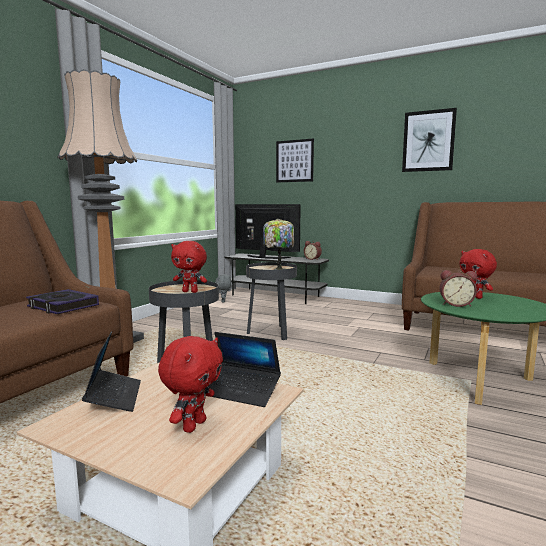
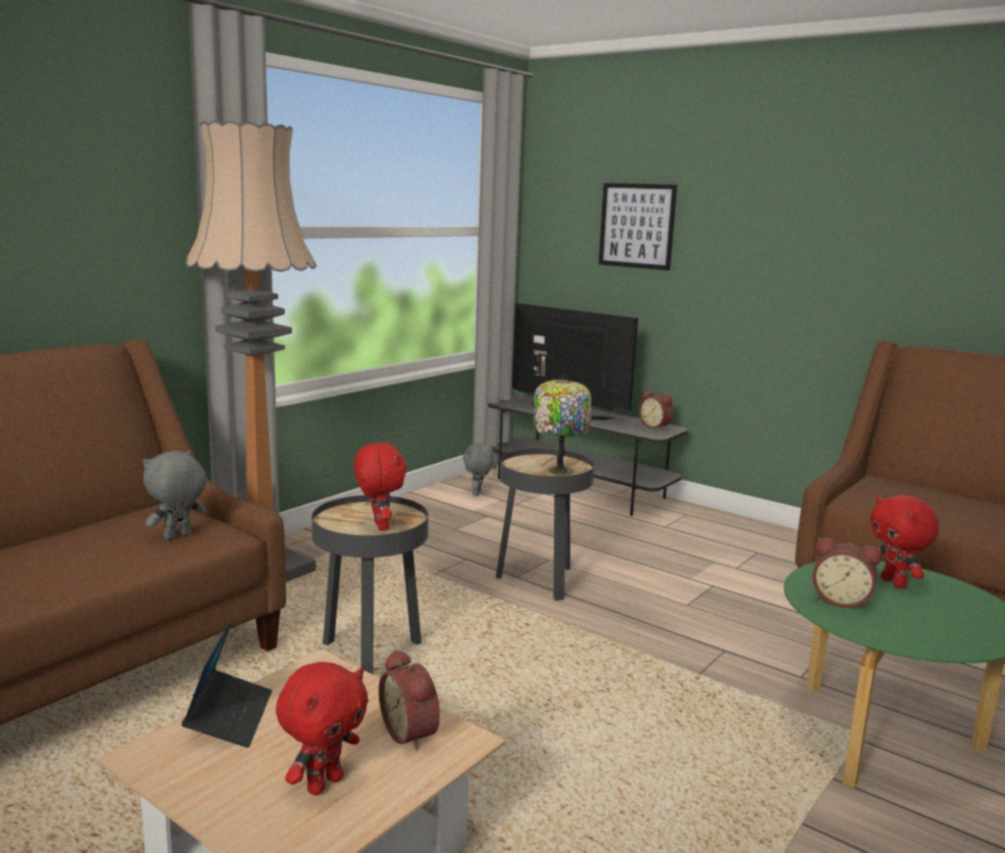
camera: 10 degrees right, 5 degrees up
(63, 306) = (178, 536): book -> grey plush toy
(190, 292) = (379, 526): red plush toy -> red plush toy turned 135 degrees counterclockwise
(242, 391) = (412, 733): laptop -> alarm clock
(428, 141) = (906, 214): picture -> none

